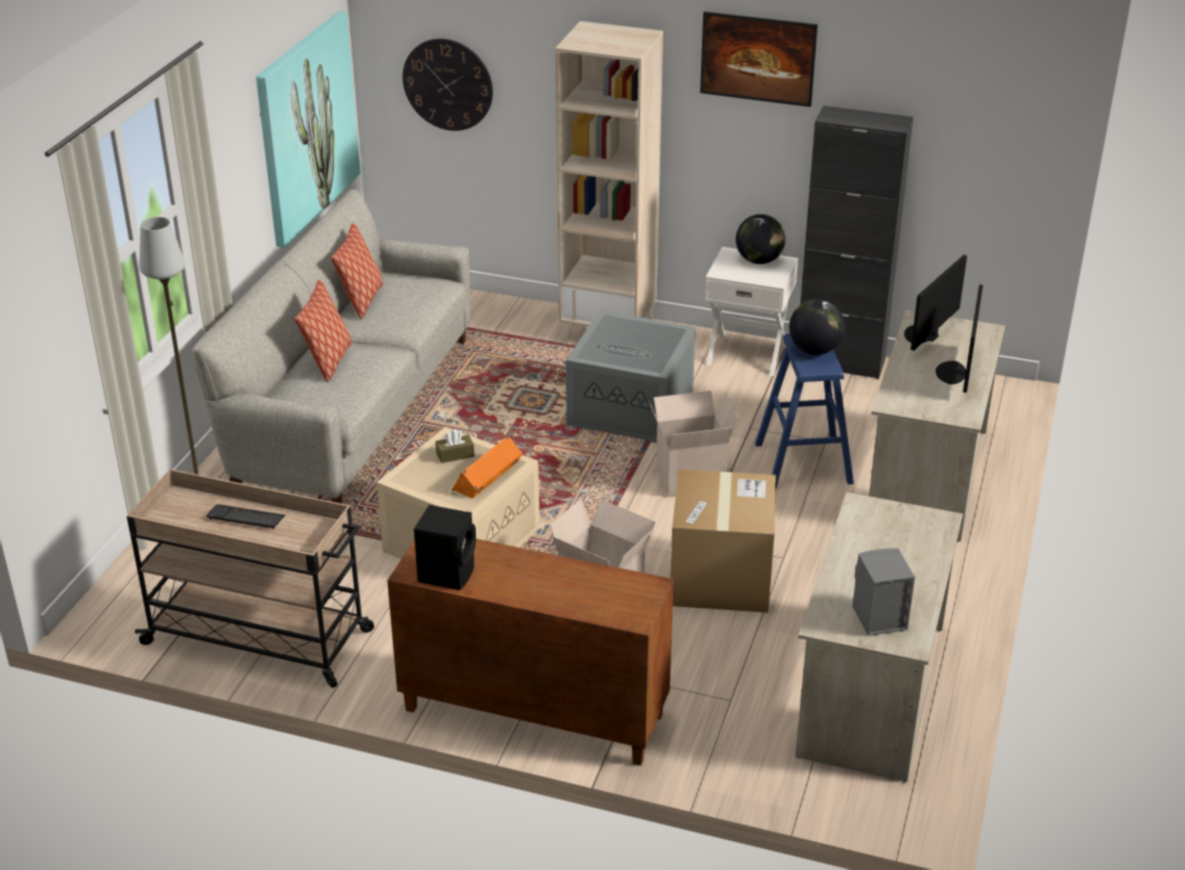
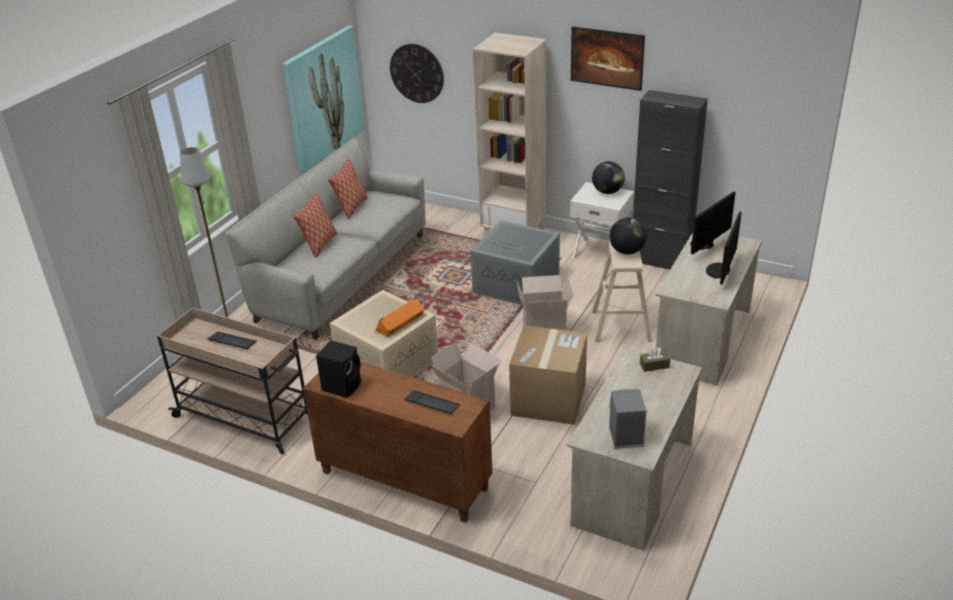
camera: 10 degrees right, 0 degrees up
(455, 455) = (383, 308): brown tissue box -> brown tissue box (654, 365)
(590, 589) = (432, 403): none -> keyboard
(803, 463) = (621, 326): blue stool -> beige stool

